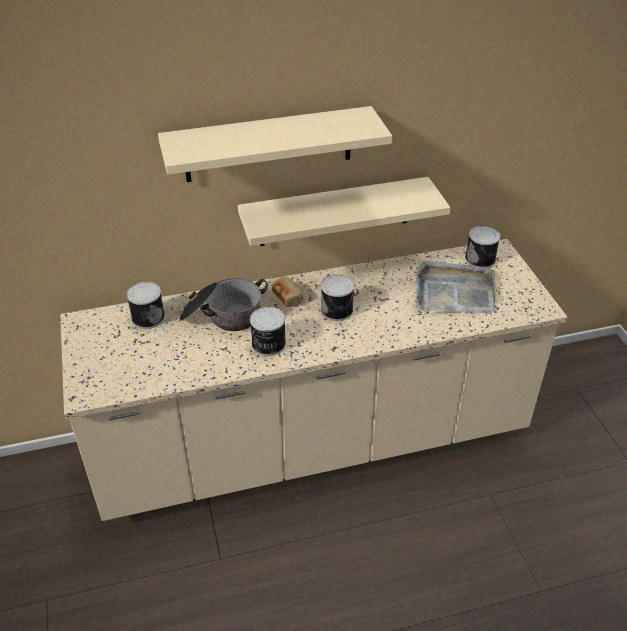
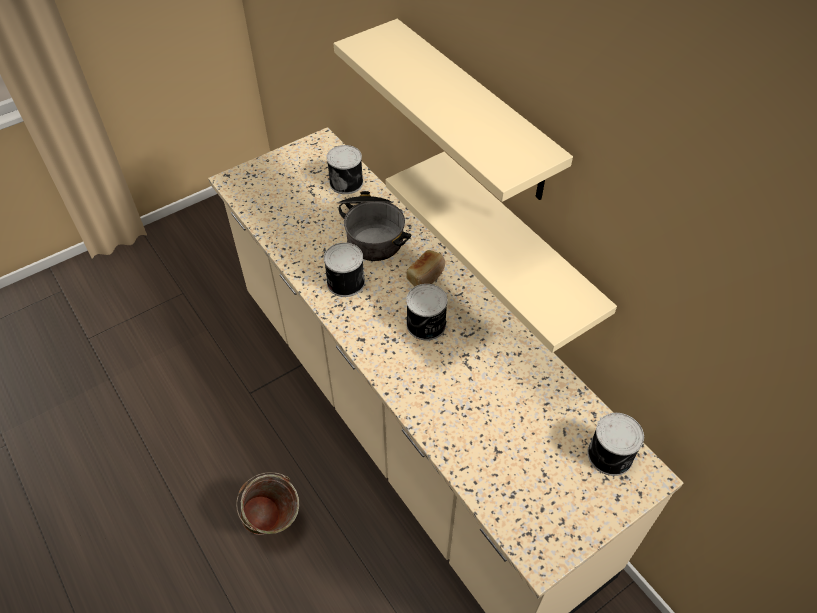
camera: 70 degrees right, 10 degrees up
(371, 568) = (273, 525): none -> green bucket
(454, 291) = (520, 437): grey tray -> none

